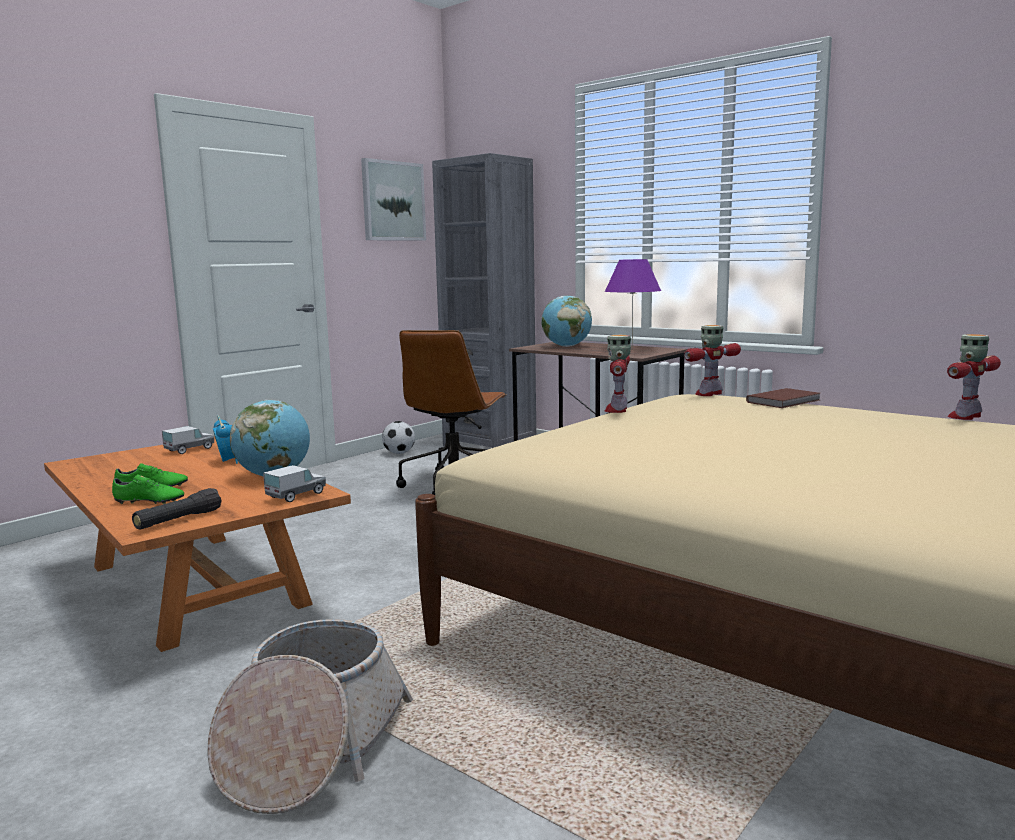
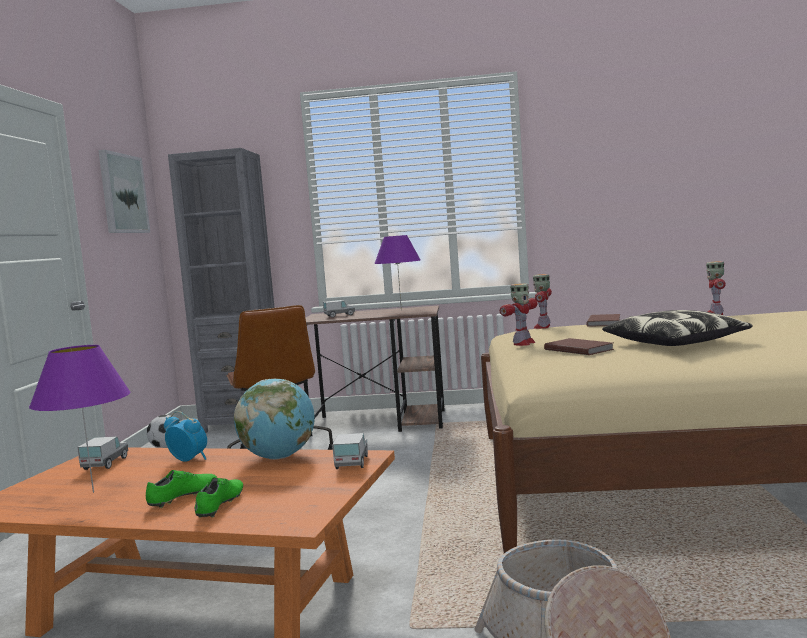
camera: 35 degrees left, 5 degrees down
(131, 469) = (93, 492): none -> purple table lamp
(149, 502) = (221, 505): green shoe -> green shoe turned 45 degrees counterclockwise
(178, 520) = (304, 506): black flashlight -> none
(566, 346) = (339, 315): globe -> toy truck
(617, 410) = (523, 343): toy robot -> toy robot turned 120 degrees counterclockwise
(624, 428) = (579, 349): none -> brown book
(736, 443) = (675, 343): none -> pillow

